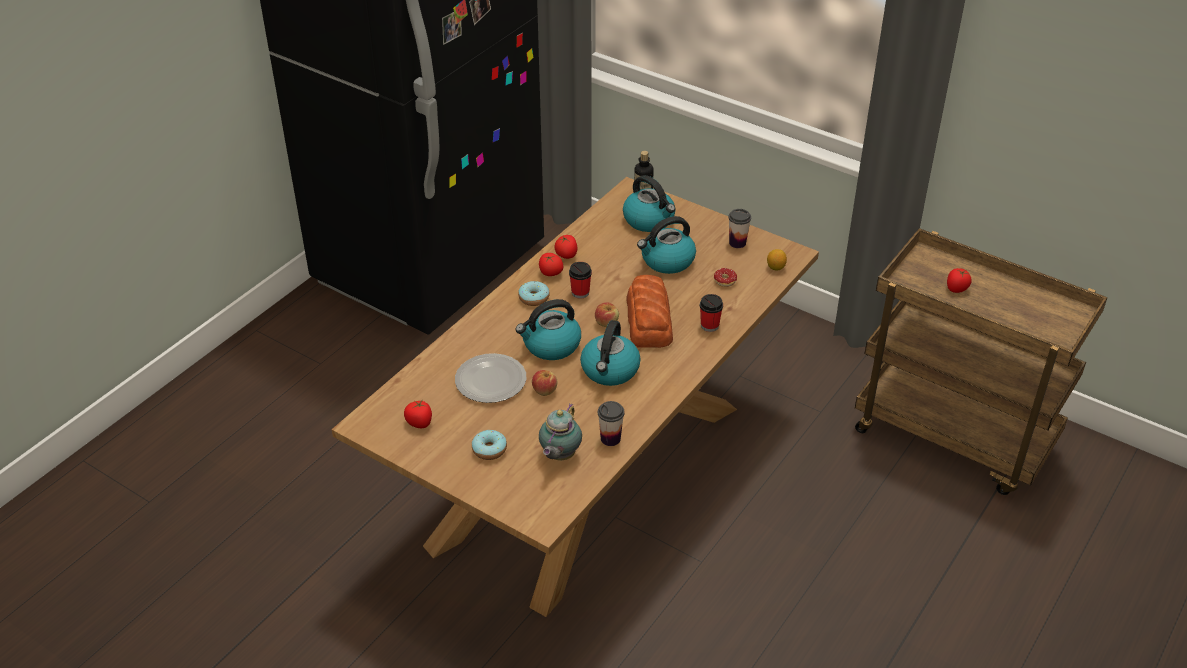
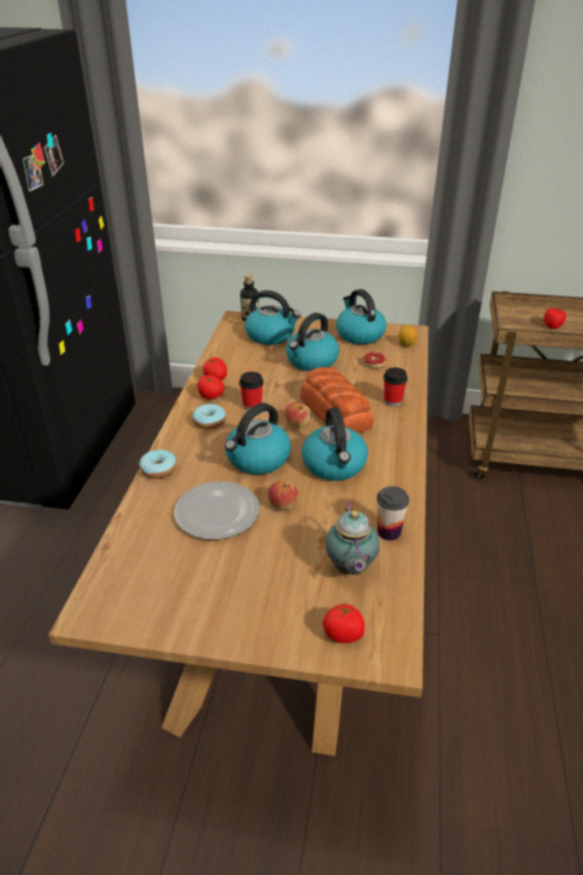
camera: 25 degrees left, 5 degrees down
(419, 422) = (162, 587): tomato -> tomato (344, 634)
(489, 450) = (266, 590): donut -> donut (159, 470)
(737, 243) = (359, 334): cup -> kettle

